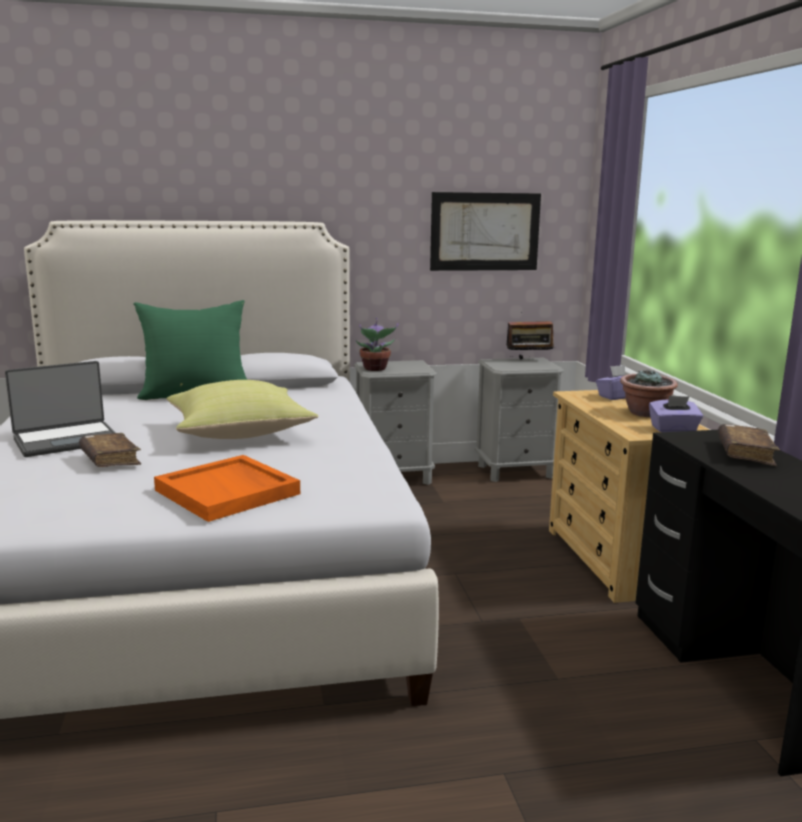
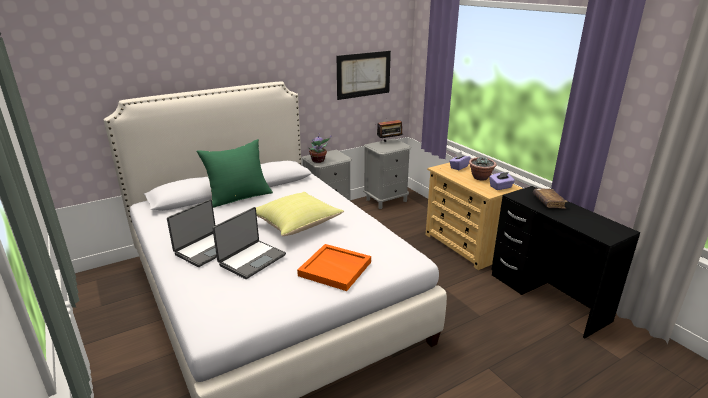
camera: 20 degrees left, 10 degrees up
(110, 459) = (251, 259): brown book -> laptop

